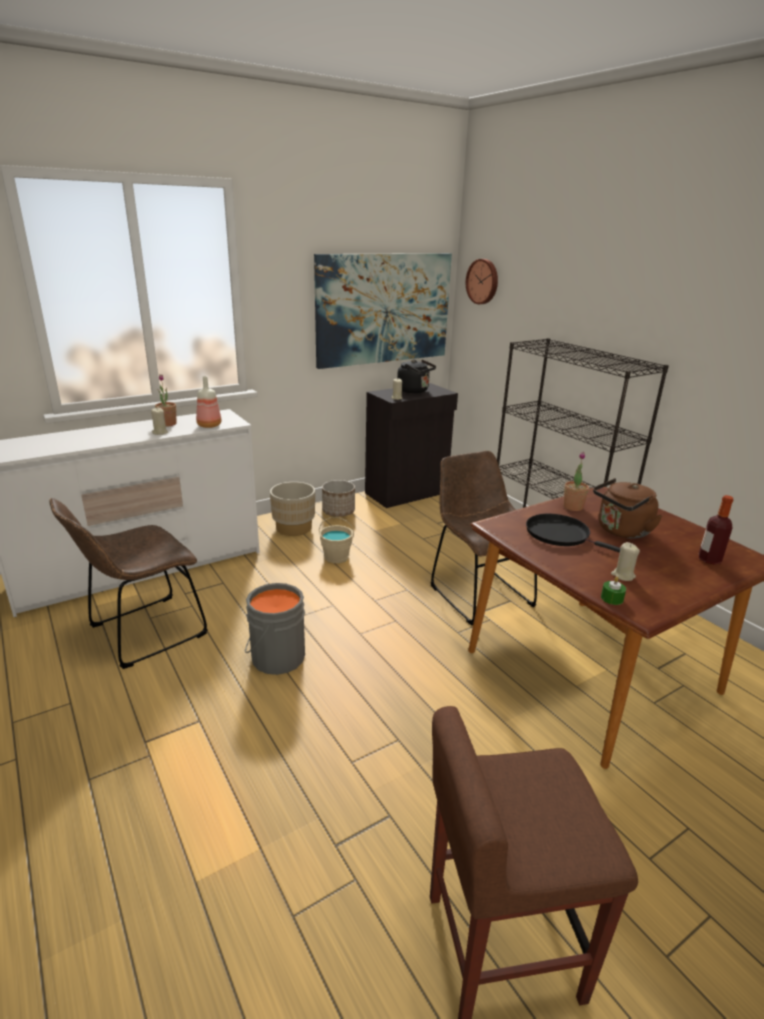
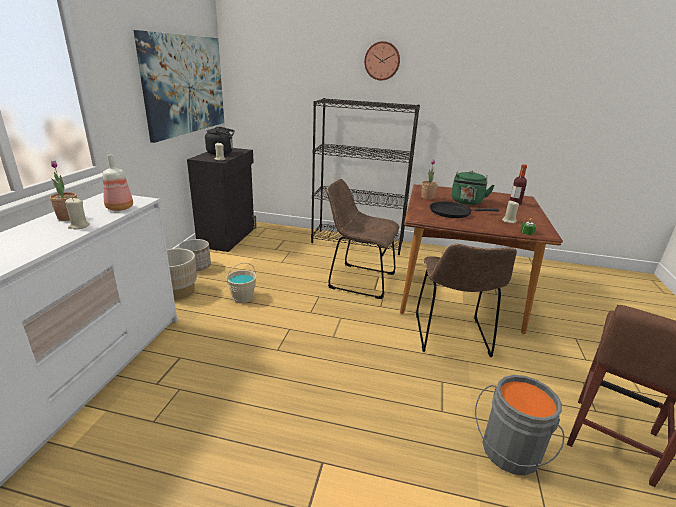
camera: 45 degrees left, 0 degrees up
(142, 633) = (167, 437): brown chair -> brown chair (452, 337)
(275, 657) = (304, 383): grey bucket -> grey bucket (508, 452)
(483, 281) = (251, 60): wall clock -> wall clock (382, 61)
(621, 531) = (467, 202): brown kettle -> green kettle

